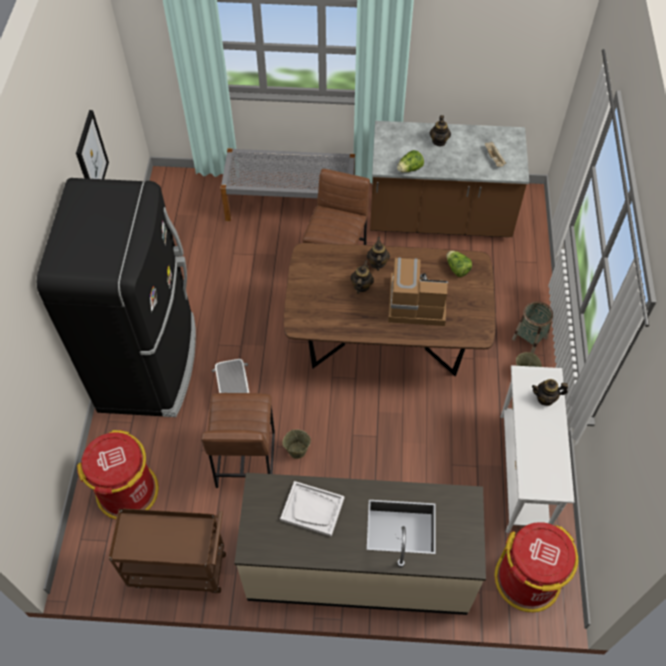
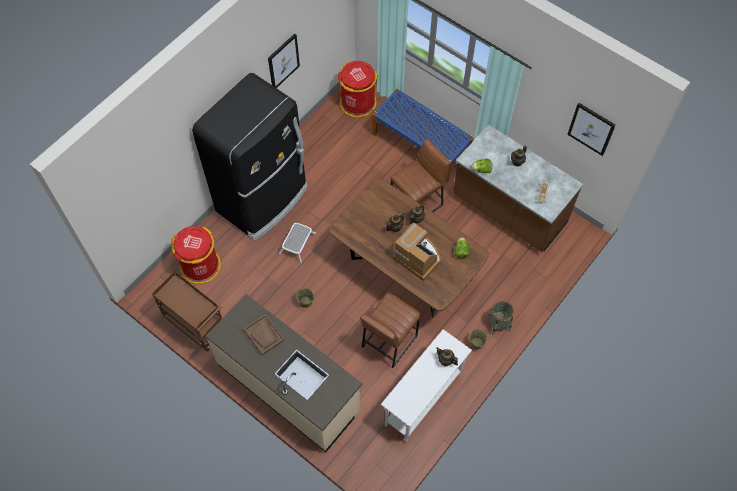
camera: 35 degrees right, 5 degrees up
(245, 460) = (273, 289): brown chair -> brown chair (389, 342)
(290, 203) = (421, 145): grey bench -> blue bench
(312, 509) = (264, 335): white tray -> brown tray
(517, 46) = (591, 128): none -> picture
(527, 580) = (374, 458): red trash can -> red trash can (357, 103)

